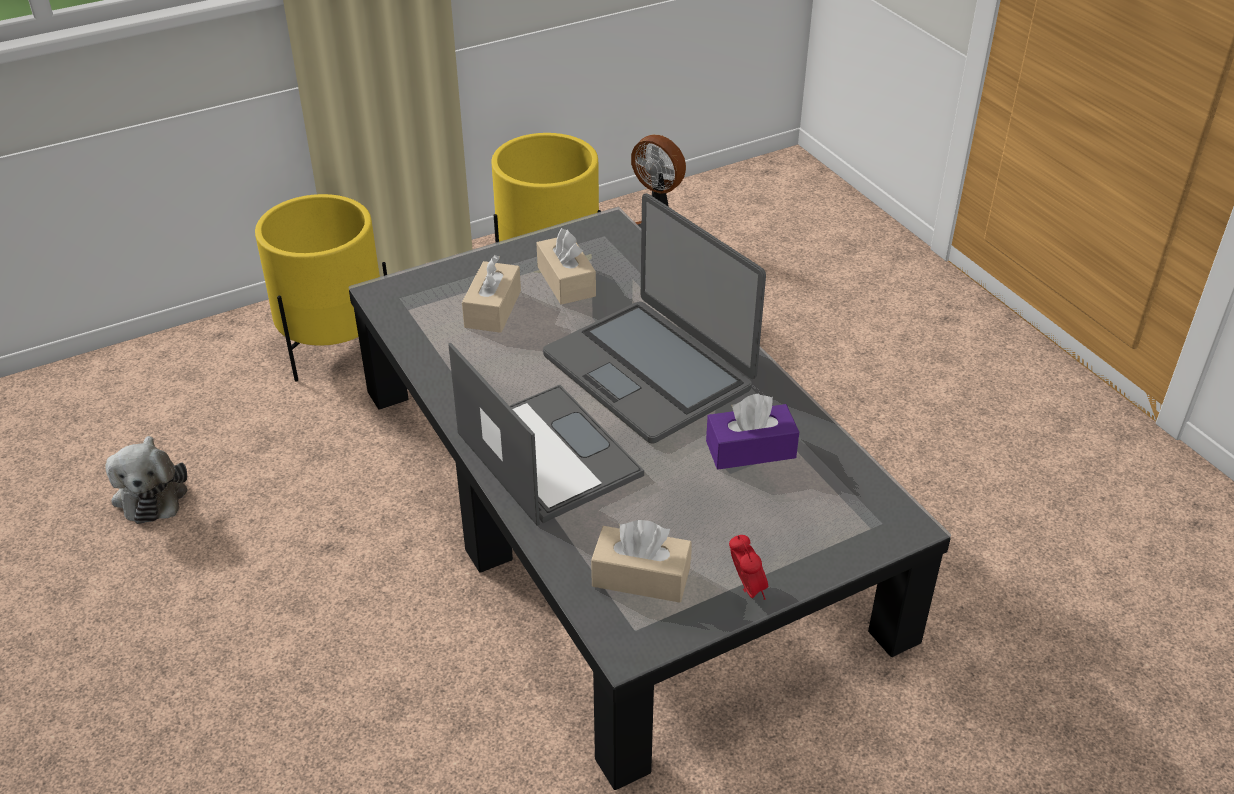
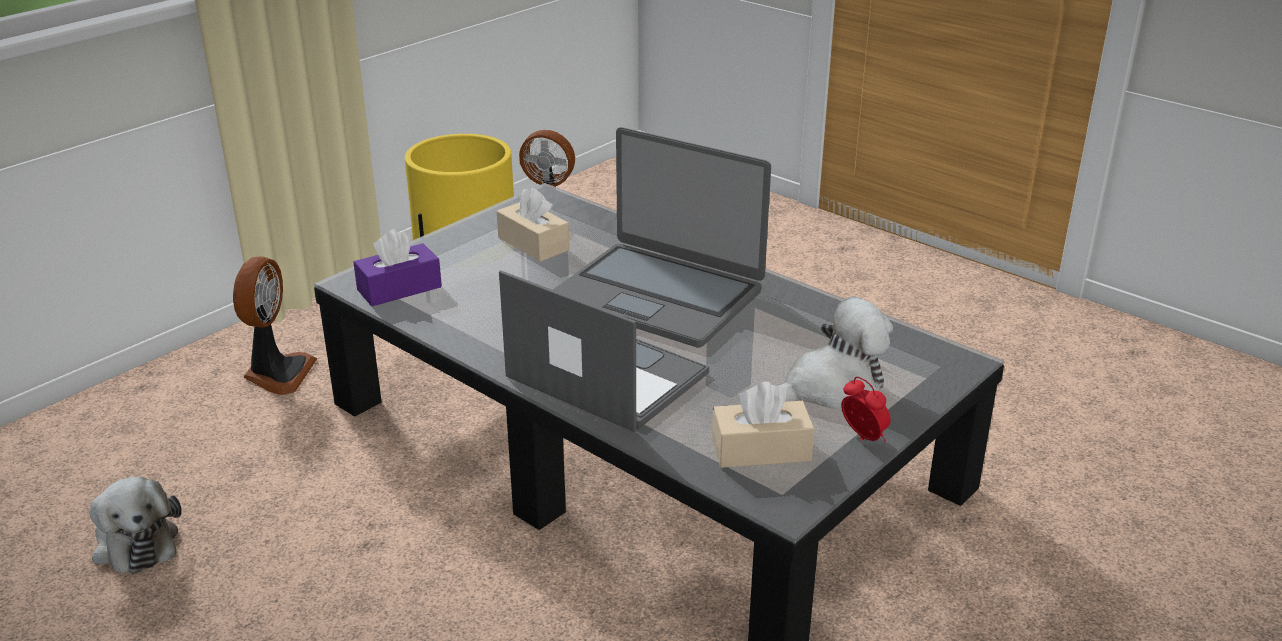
camera: 20 degrees left, 10 degrees down
(335, 346) = (277, 373): yellow planter -> fan
(493, 309) = (475, 276): beige tissue box -> none
(749, 524) = (830, 389): none -> plush toy
(750, 449) = (791, 335): purple tissue box -> purple tissue box (399, 288)

